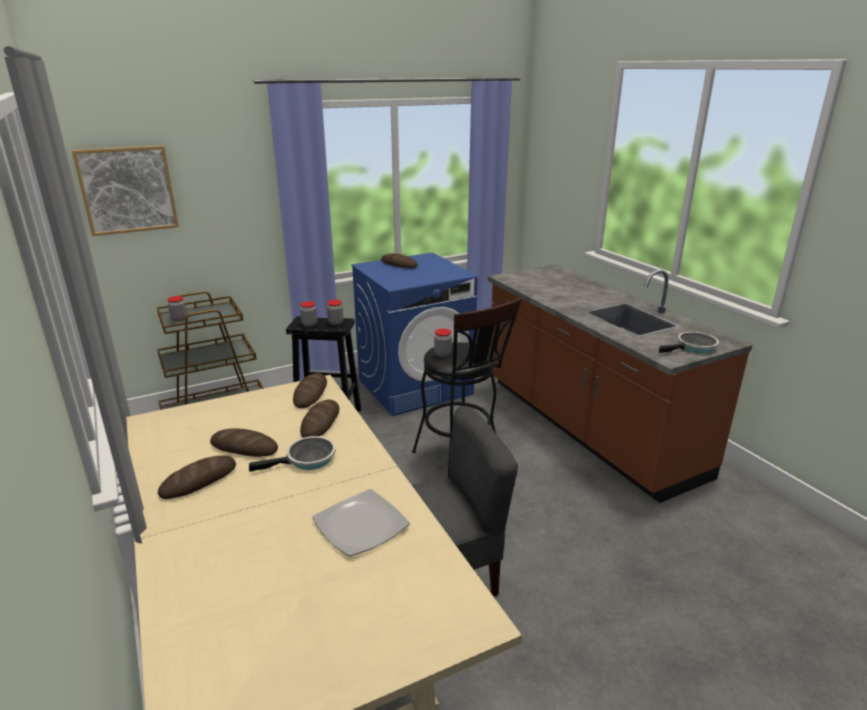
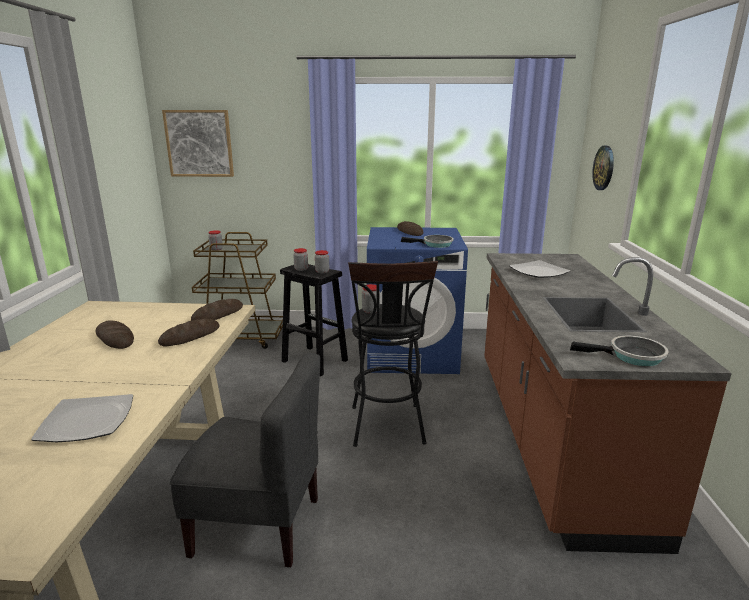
camera: 30 degrees right, 5 degrees down
(199, 481) = (53, 352): bread -> none
(307, 460) = (137, 359): frying pan -> frying pan (435, 244)
(551, 288) = (538, 272): none -> plate
(561, 184) = (604, 168): none -> wall clock

